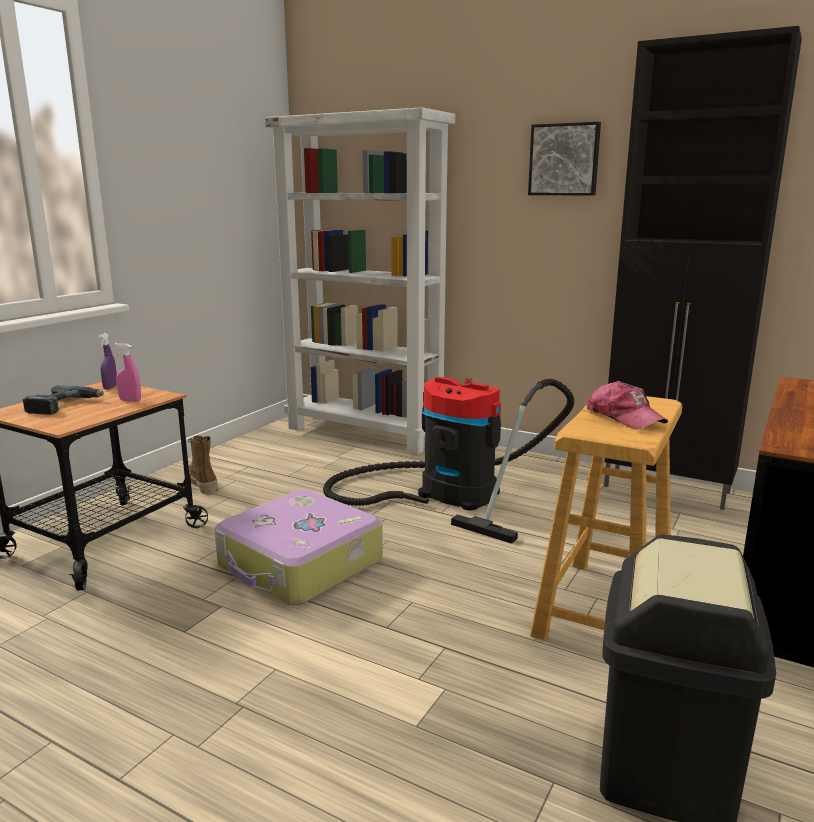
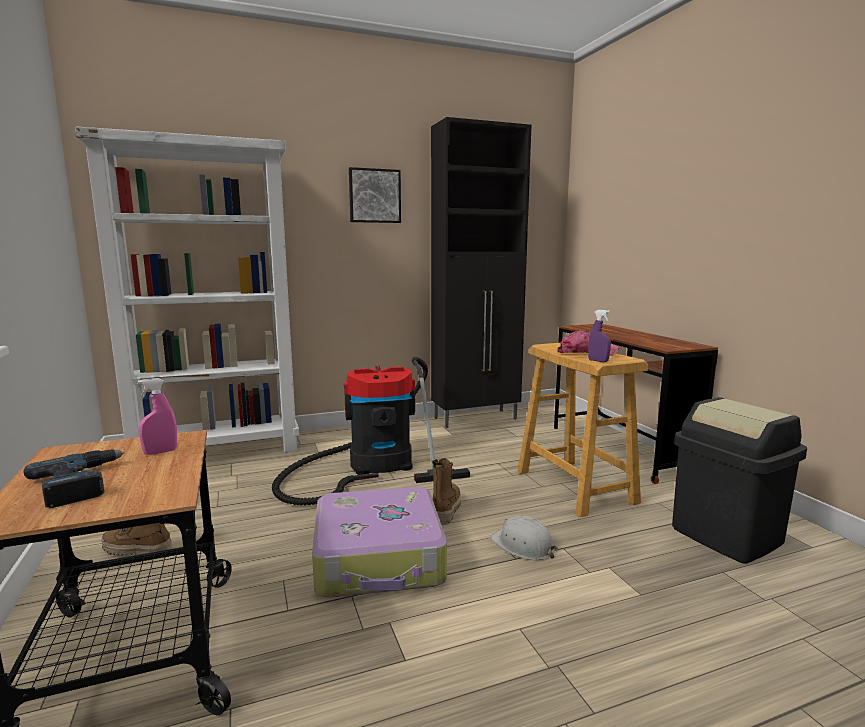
camera: 50 degrees left, 5 degrees down
(110, 387) = (80, 451): purple spray bottle -> purple spray bottle (598, 361)
(416, 623) = (523, 545): none -> white hard hat
(423, 559) = (445, 510): none -> boot

